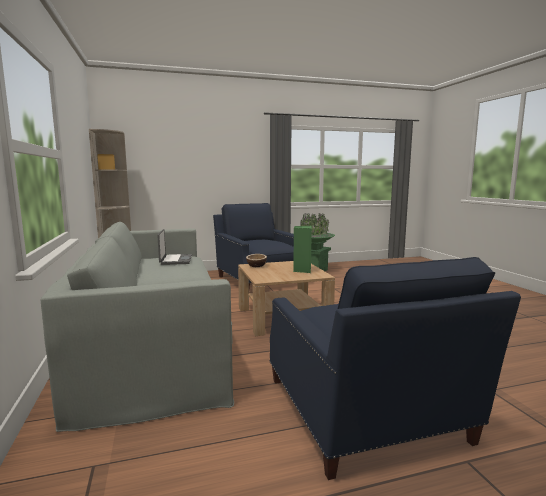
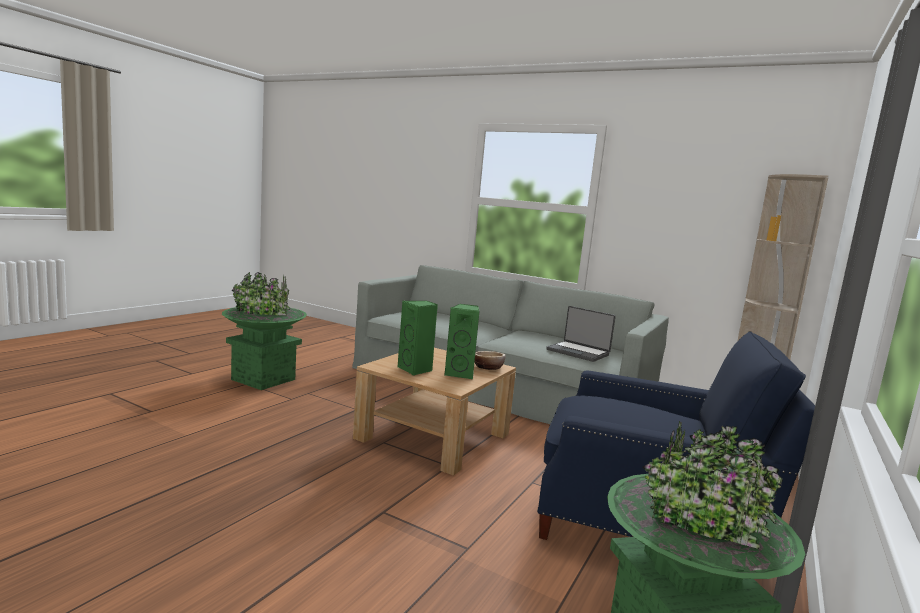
camera: 135 degrees right, 0 degrees up
(281, 265) = (460, 374): none -> green speaker
(365, 412) = (263, 379): blue armchair -> green planter

